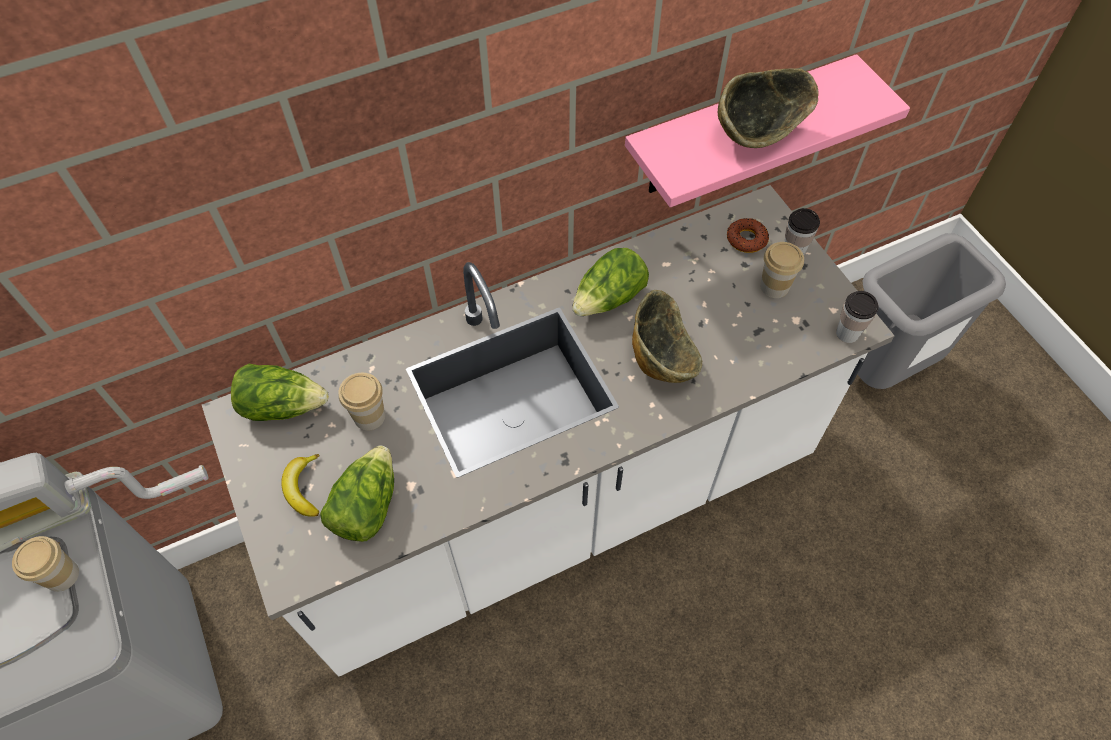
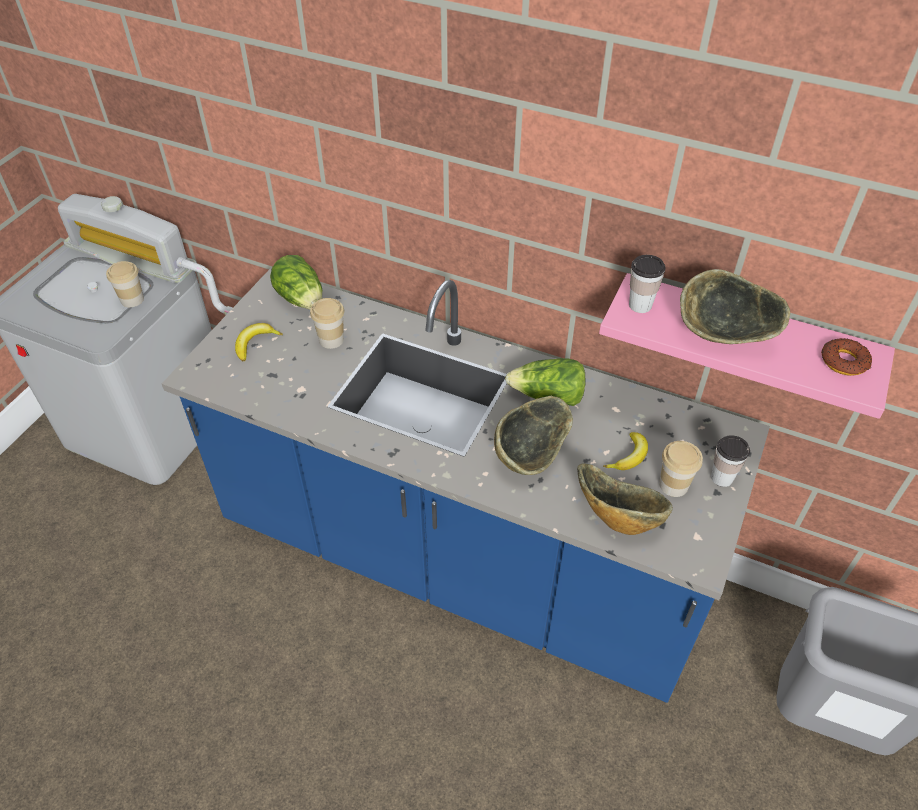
camera: 50 degrees right, 10 degrees down
(366, 506) = (268, 378): lettuce -> none
(556, 503) = (459, 560): white counter -> blue counter
(722, 293) = (629, 457): none -> banana
(746, 239) = (697, 442): donut -> donut (844, 361)
(774, 346) = (617, 517): none -> bowl
(847, 333) = (684, 559): cup -> cup (640, 305)

